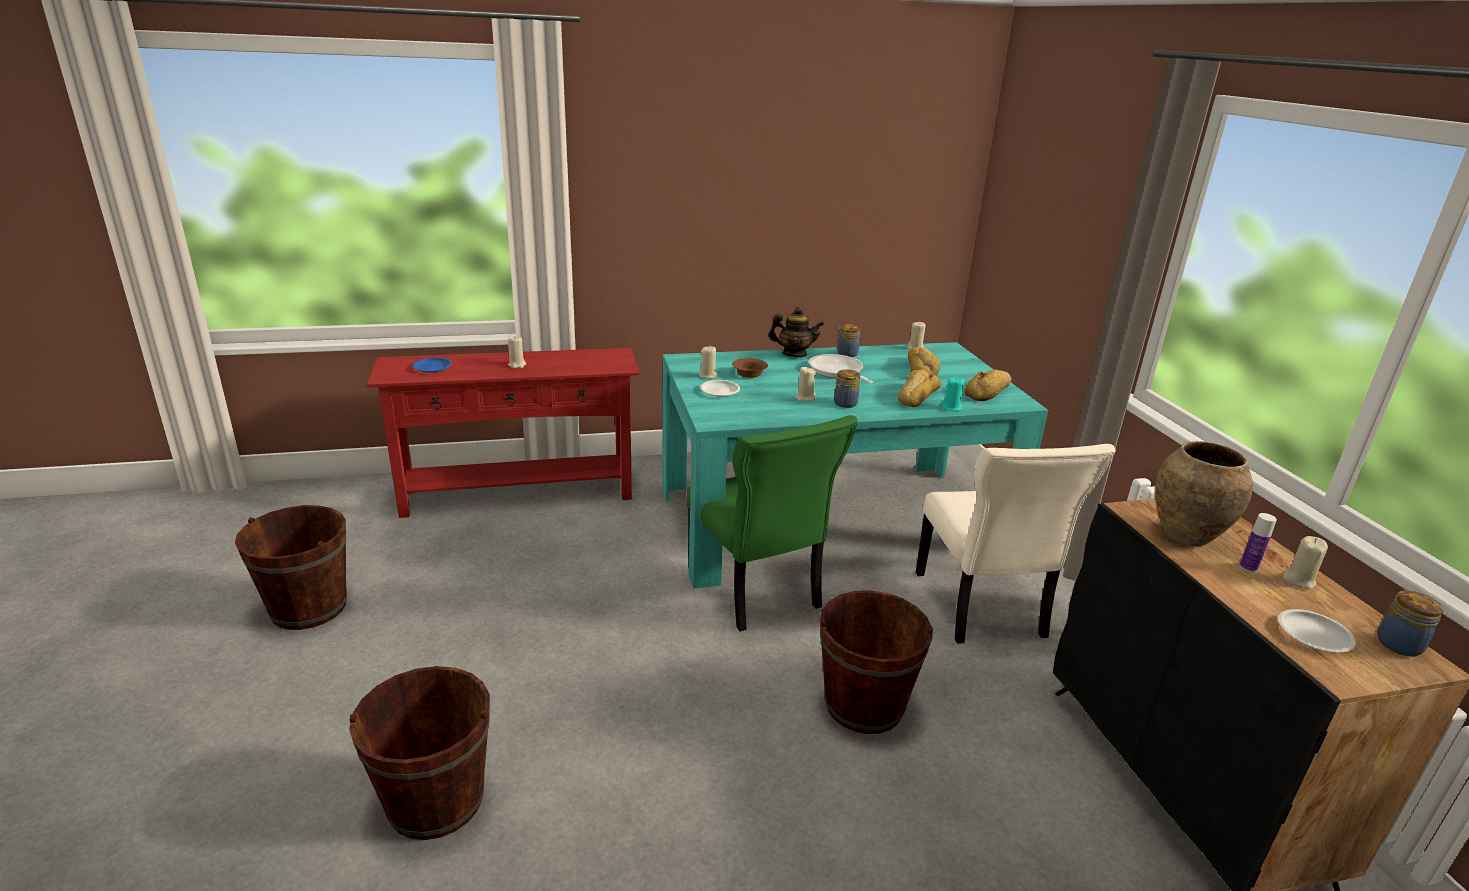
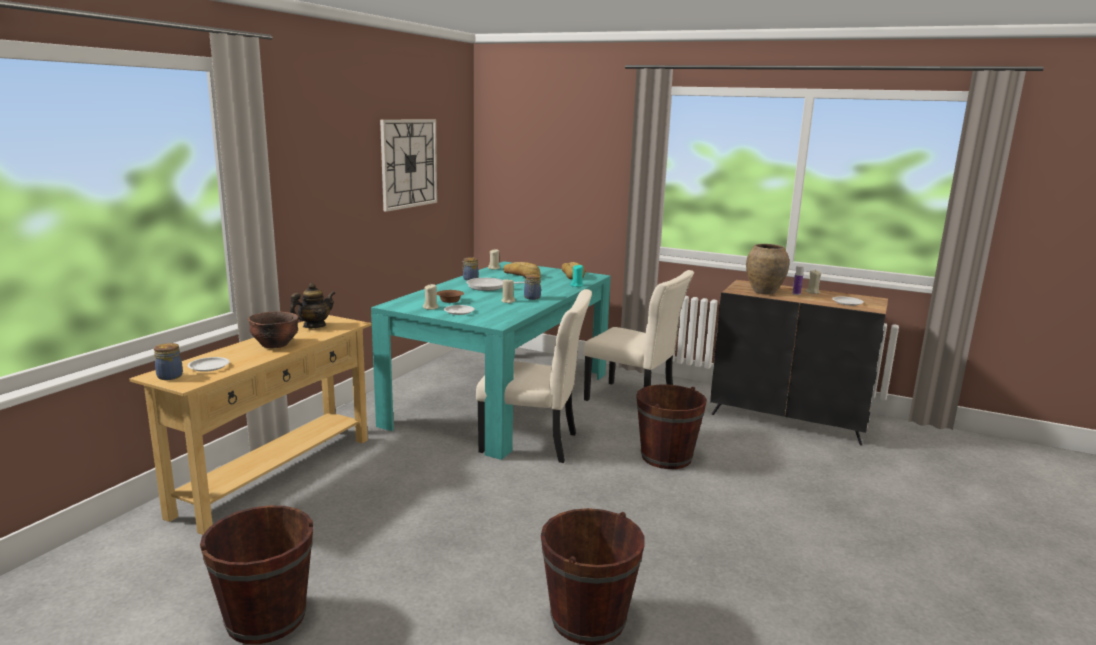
camera: 50 degrees left, 10 degrees down
(433, 367) = (209, 366): blue plate -> white plate
(517, 365) = (274, 345): beige candle -> brown bowl
(518, 494) = (275, 475): red console table -> beige console table
(755, 590) = (533, 443): green chair -> beige chair
(794, 354) = (445, 286): teapot -> teapot (314, 326)
(833, 182) = (409, 163): none -> wall clock
(916, 395) = (550, 285): bread -> none
(1398, 644) = (862, 297): jar -> jar (170, 376)

